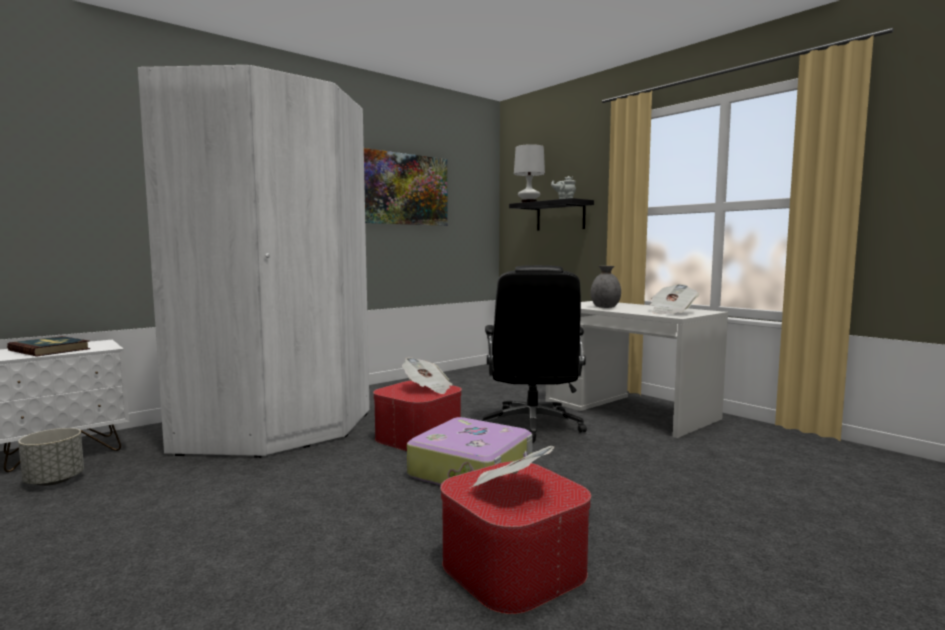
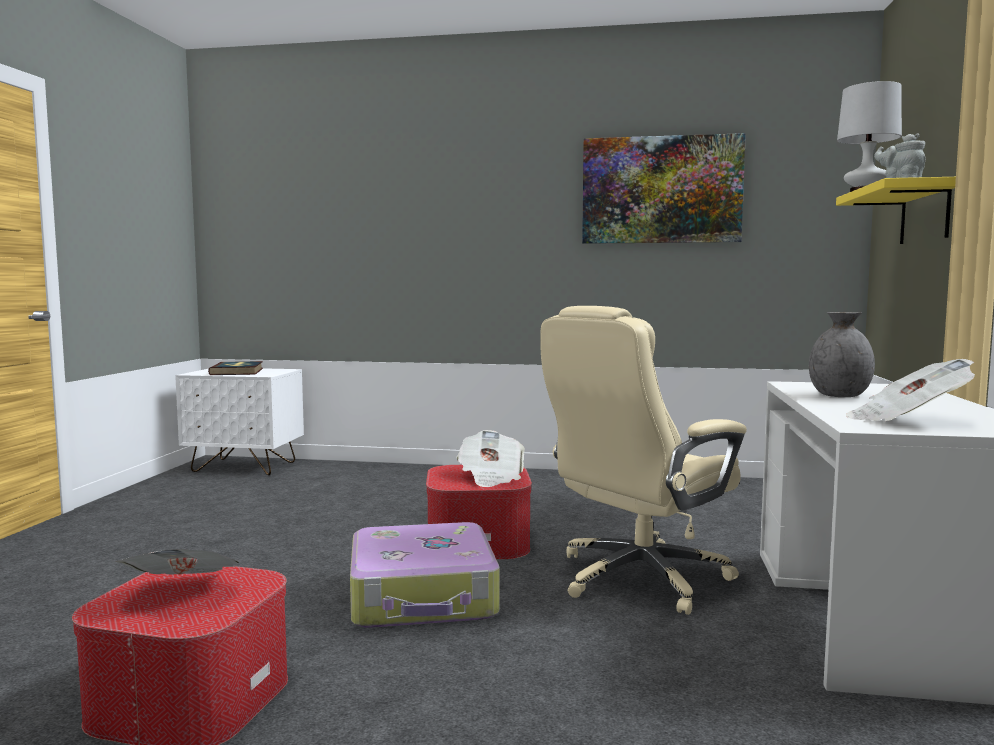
camera: 50 degrees right, 0 degrees up
(54, 481) = (194, 485): grey planter -> none
(277, 429) = (393, 492): white wardrobe -> none
(532, 426) = (638, 578): black office chair -> beige office chair
(560, 216) = (924, 214): black shelf -> yellow shelf

